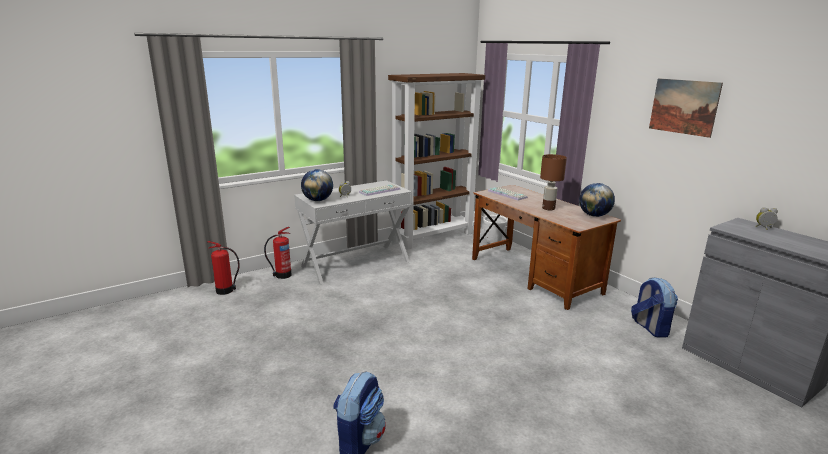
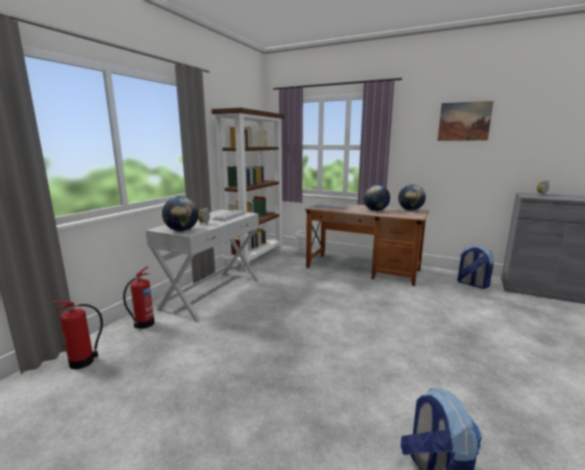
camera: 30 degrees left, 5 degrees down
(548, 208) = (375, 210): brown table lamp -> globe

